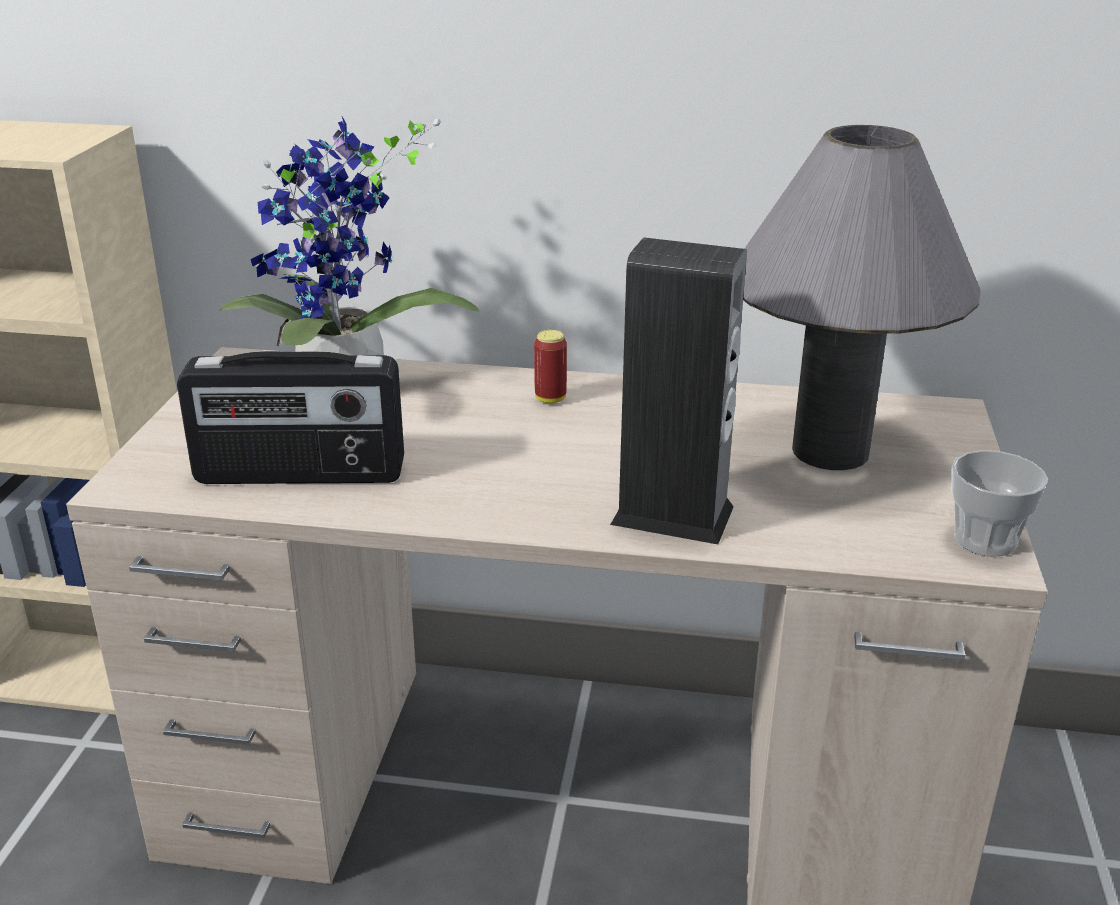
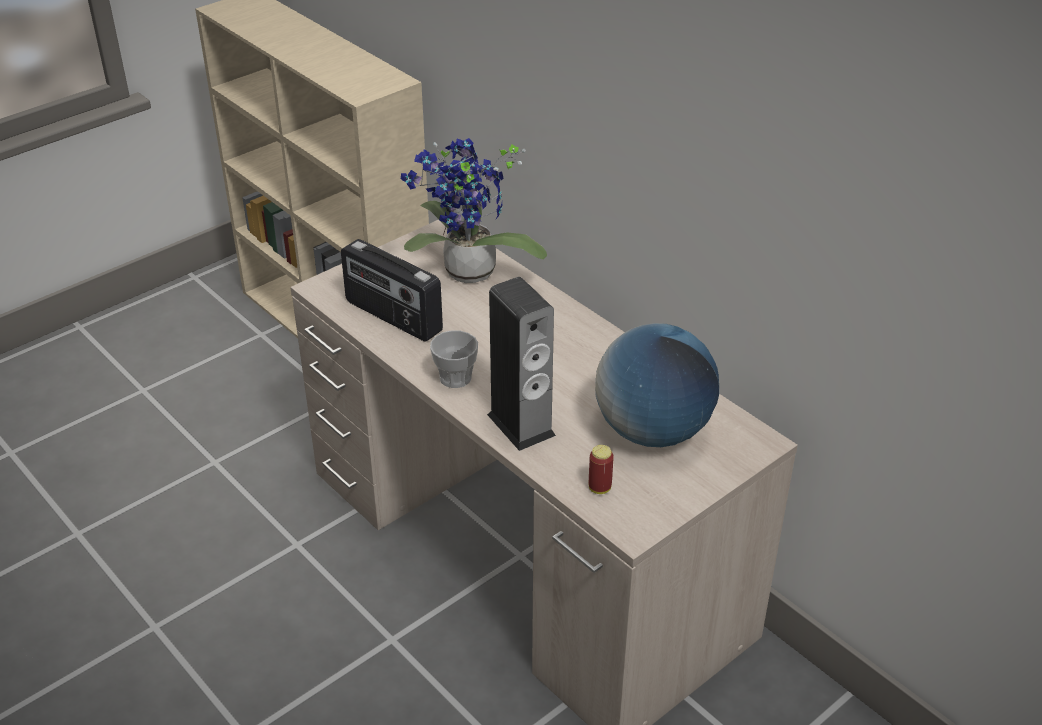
camera: 40 degrees right, 10 degrees up
(550, 399) = (558, 327): can -> can (599, 488)
(830, 451) = (652, 431): grey table lamp -> globe
(985, 540) = (647, 519): cup -> cup (455, 378)

